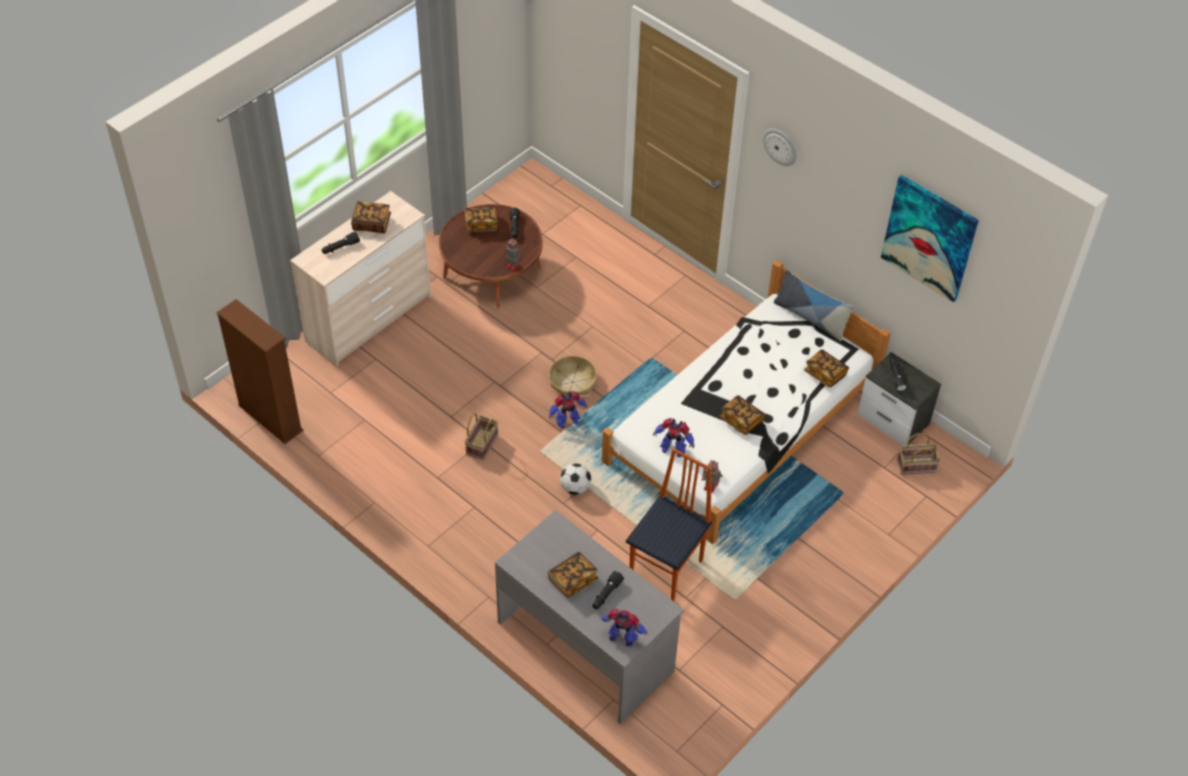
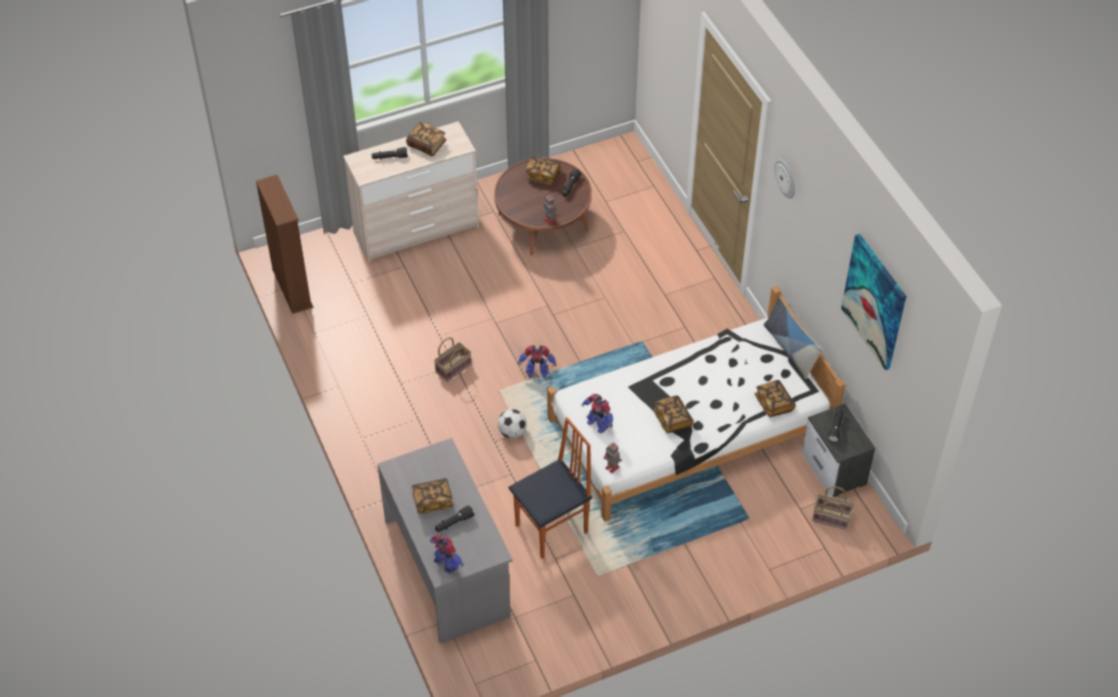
camera: 25 degrees right, 0 degrees up
(572, 382) = (560, 340): basket -> none

